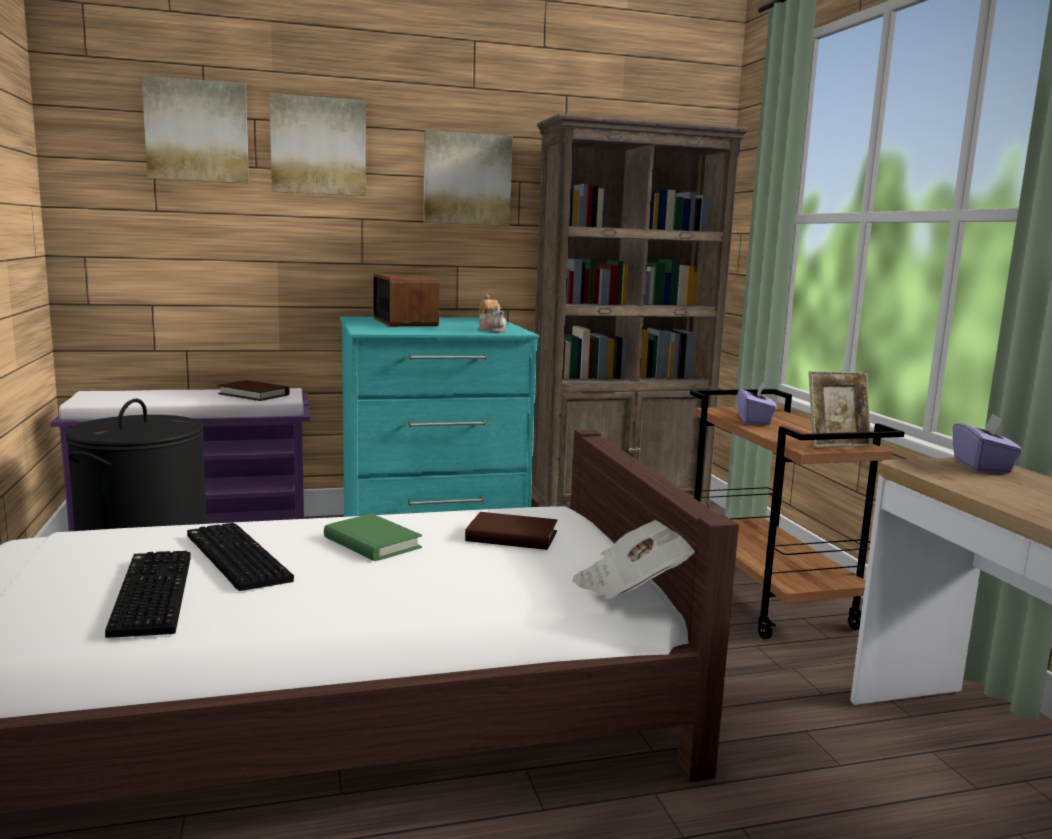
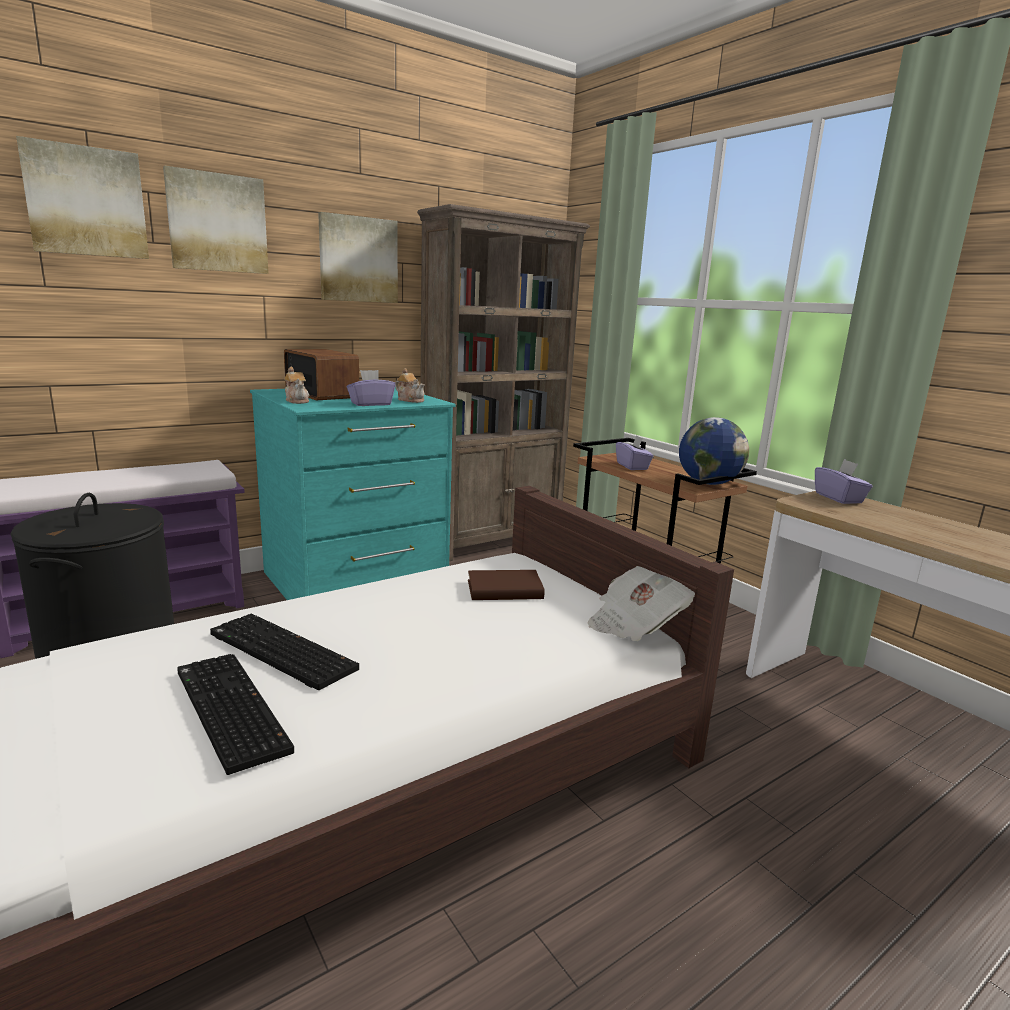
camera: 20 degrees left, 5 degrees up
(254, 394) = (178, 471): brown book -> none
(368, 326) = (297, 401): none -> teapot
(372, 543) = (394, 614): green book -> none
(441, 331) = (371, 404): none -> purple tissue box
(836, 444) = (708, 483): picture frame -> globe

